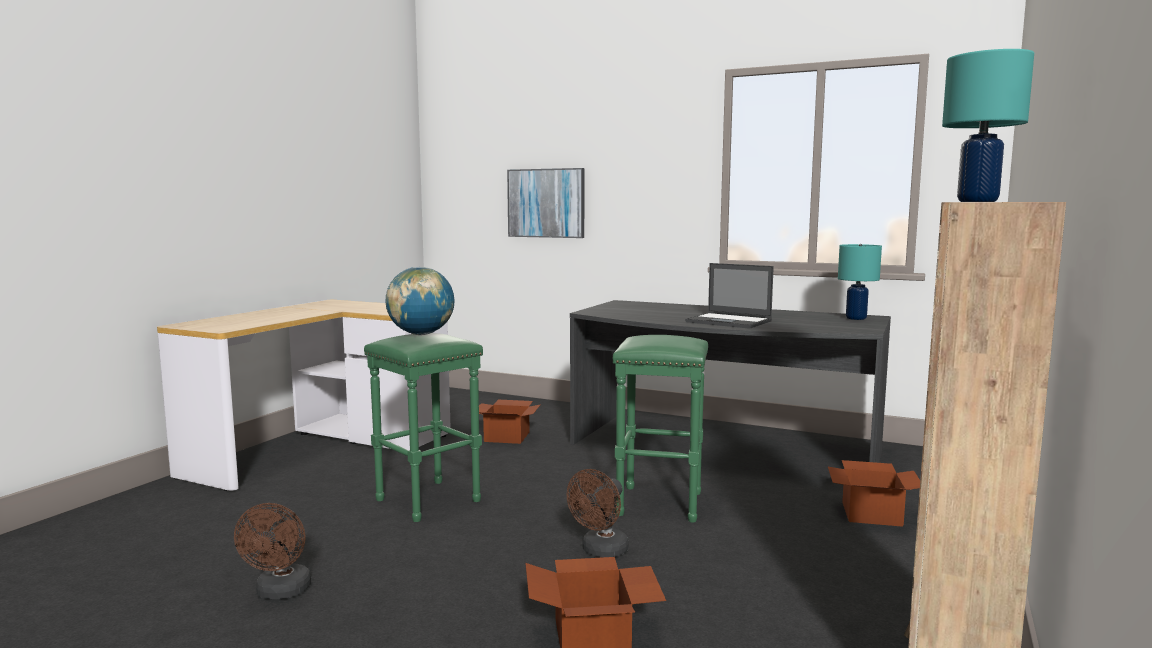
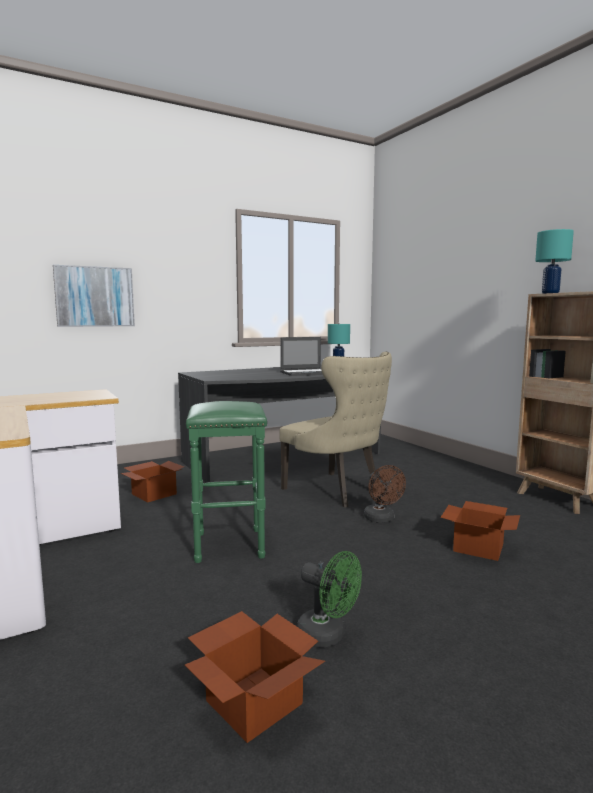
camera: 55 degrees left, 0 degrees up
(280, 592) = (328, 636): brown fan -> green fan
(421, 334) = (223, 402): globe -> none
(657, 504) = (337, 491): green stool -> beige chair
(872, 513) = (404, 462): cardboard box -> cardboard box (254, 700)

